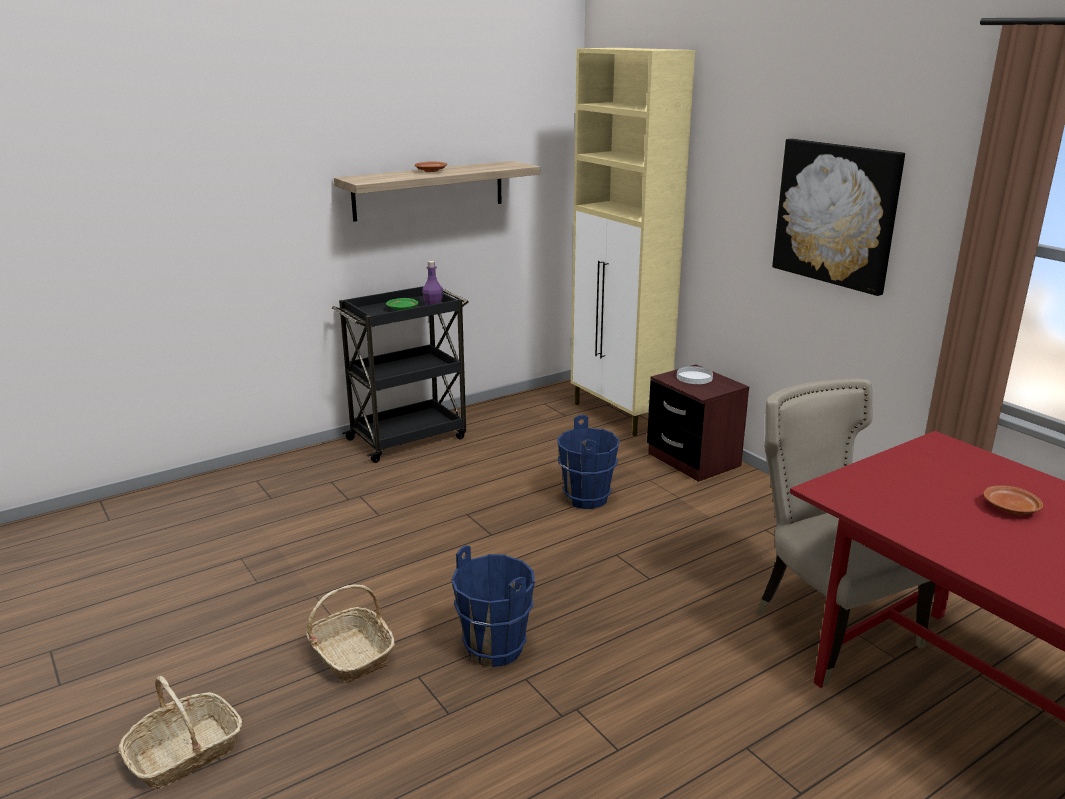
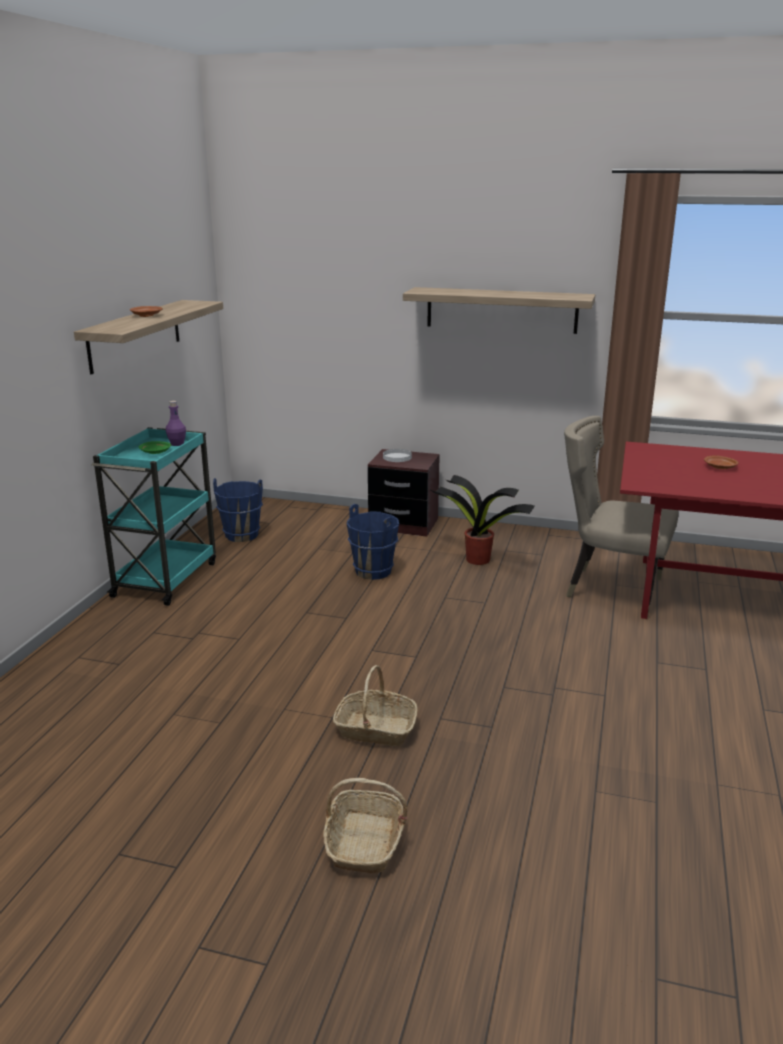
camera: 40 degrees left, 0 degrees up
(409, 438) = (166, 578): black cart -> turquoise cart
(495, 648) = (459, 680): blue bucket -> blue bucket (241, 535)
(619, 415) = (309, 511): beige cabinet -> none
(715, 527) = (476, 559): none -> potted plant
(836, 214) = (501, 310): picture -> shelf

